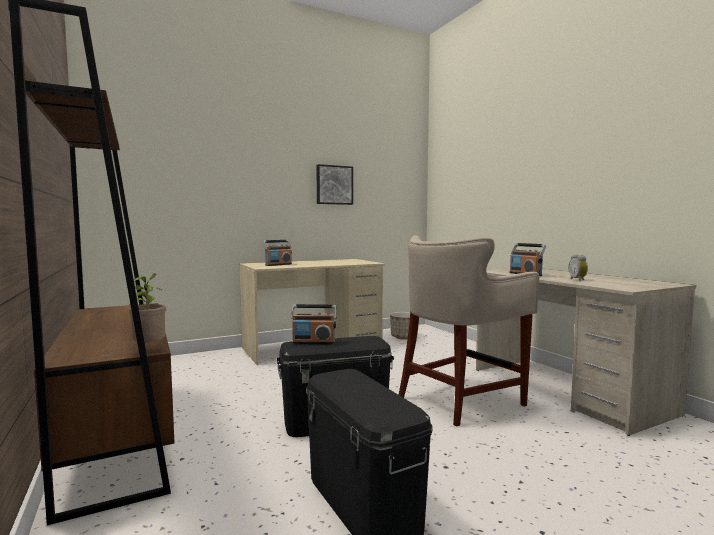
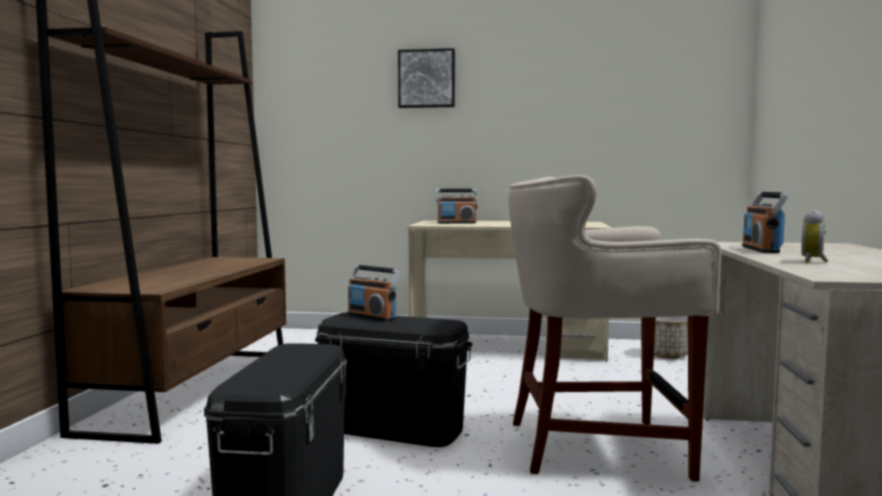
camera: 35 degrees right, 0 degrees up
(149, 349) = (154, 290): potted plant -> none
(334, 185) = (569, 107): picture -> picture (427, 79)

